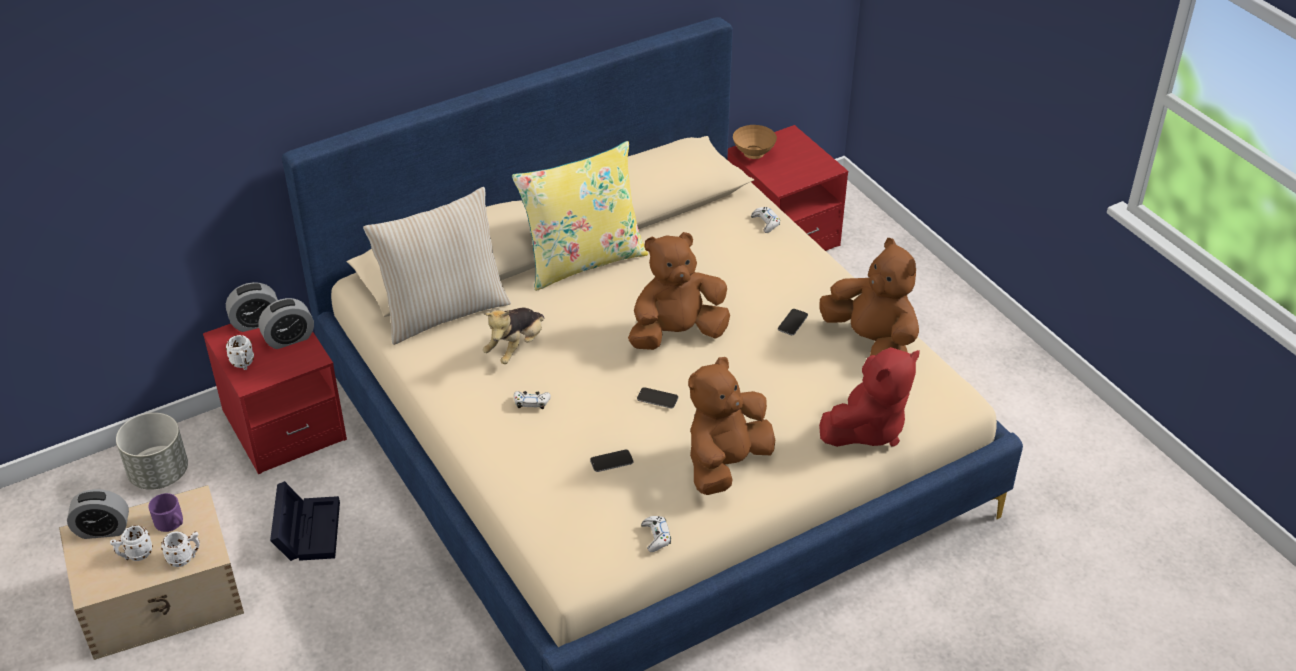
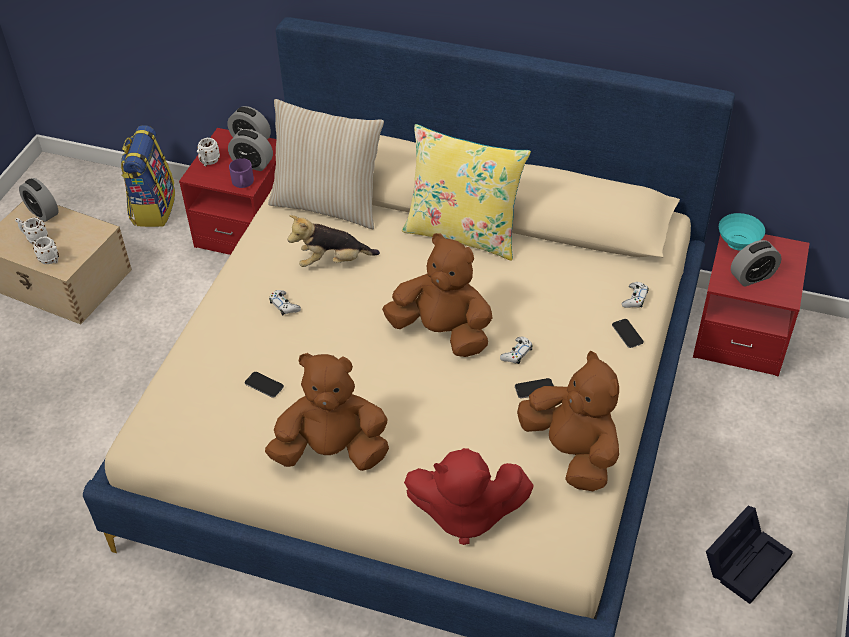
camera: 50 degrees right, 5 degrees up
(158, 473) = (153, 208): grey planter -> backpack
(171, 522) = (74, 234): purple mug -> purple mug (243, 182)
(307, 529) = (173, 302): black storage box -> black storage box (746, 560)
(656, 537) = (216, 460): white game controller -> white game controller (516, 353)
(657, 398) = (357, 367): phone -> phone (627, 334)
(753, 155) = (737, 244): brown bowl -> turquoise bowl
(792, 169) = (752, 277): none -> alarm clock
(871, 342) = (572, 452): brown plush toy -> brown plush toy turned 45 degrees counterclockwise

